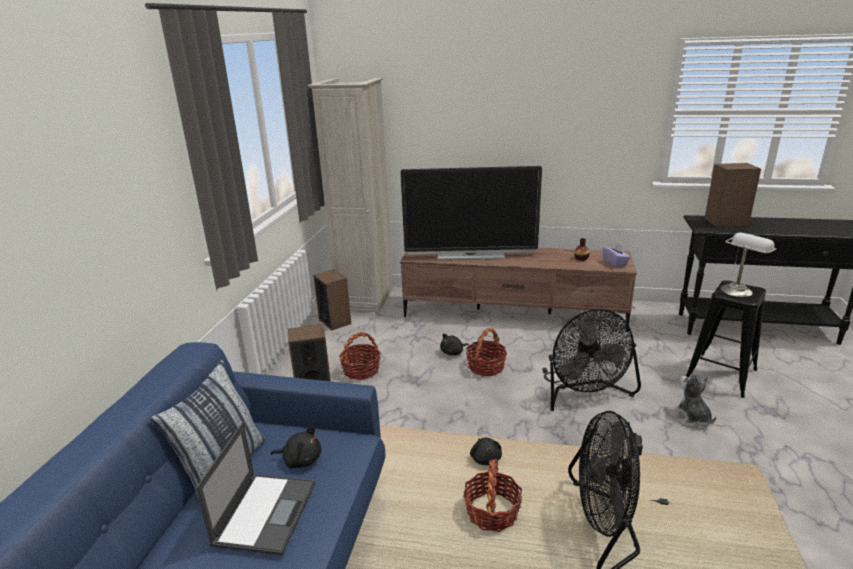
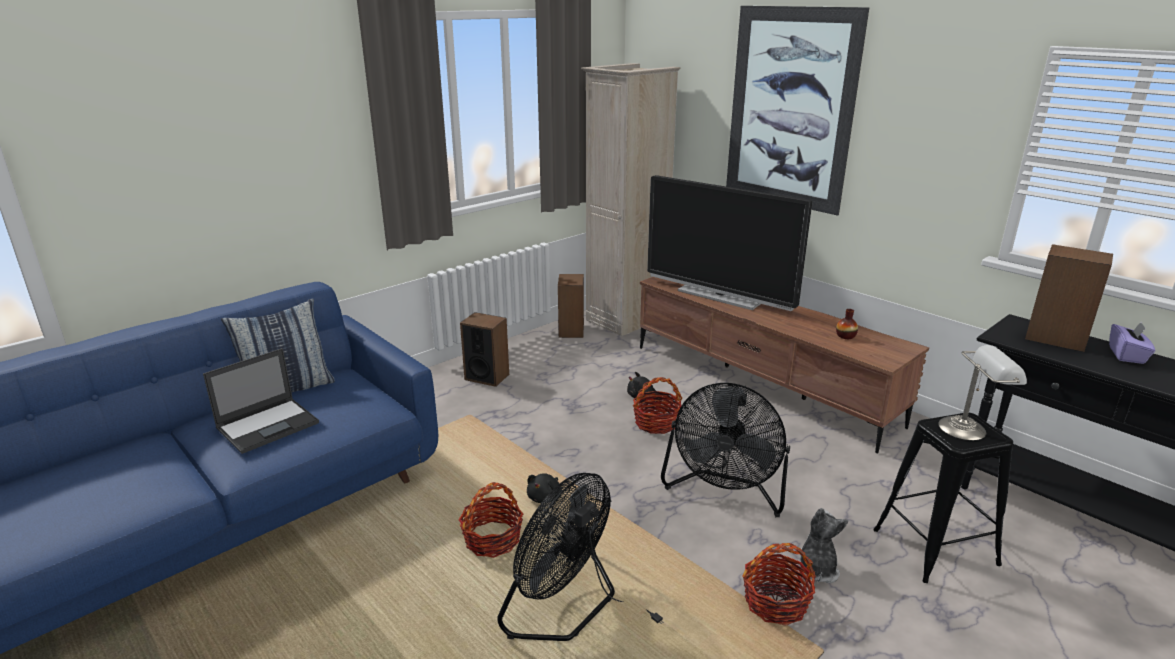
camera: 35 degrees right, 0 degrees up
(301, 460) = (335, 405): black plush toy -> none
(361, 370) = (539, 381): basket -> basket (775, 603)
(490, 101) = (790, 109): none -> picture
(615, 263) = (881, 354): purple tissue box -> purple tissue box (1127, 355)

